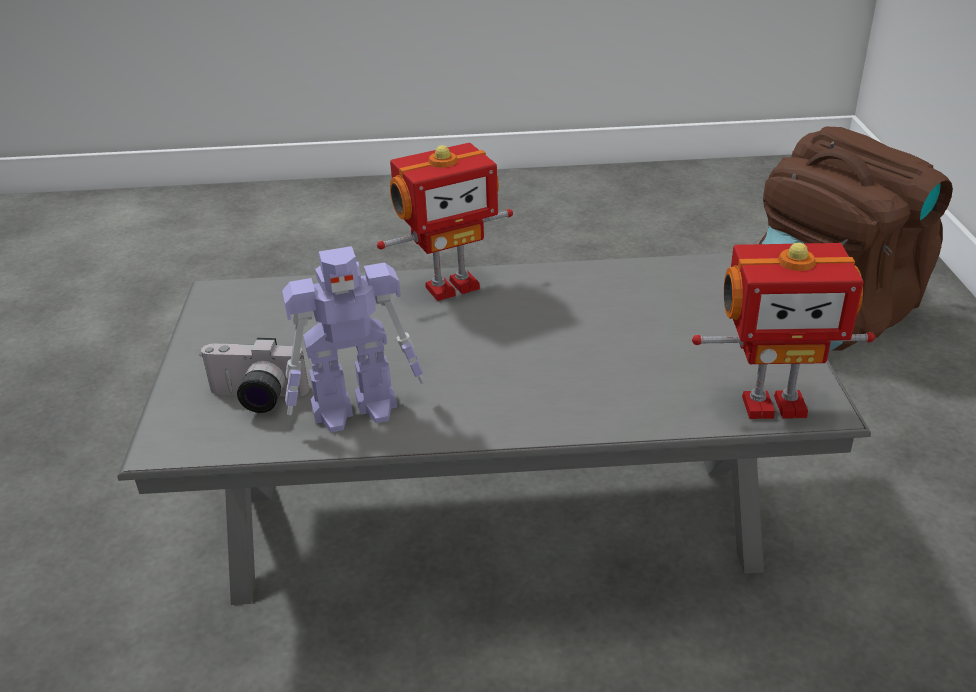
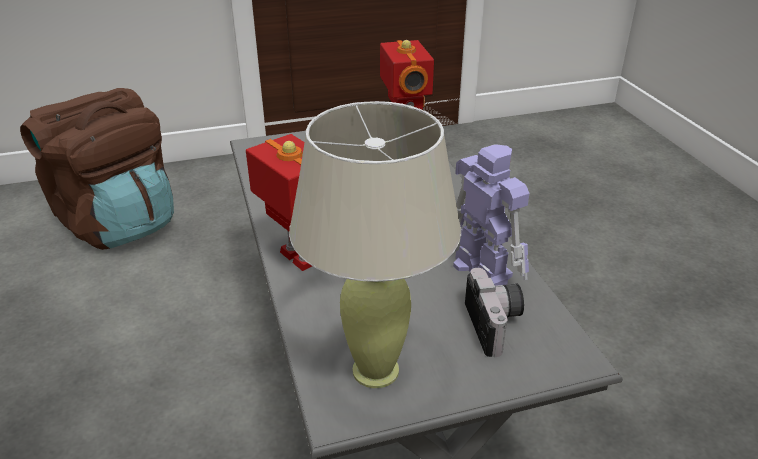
camera: 105 degrees left, 0 degrees up
(249, 315) = (375, 371): none -> beige table lamp

